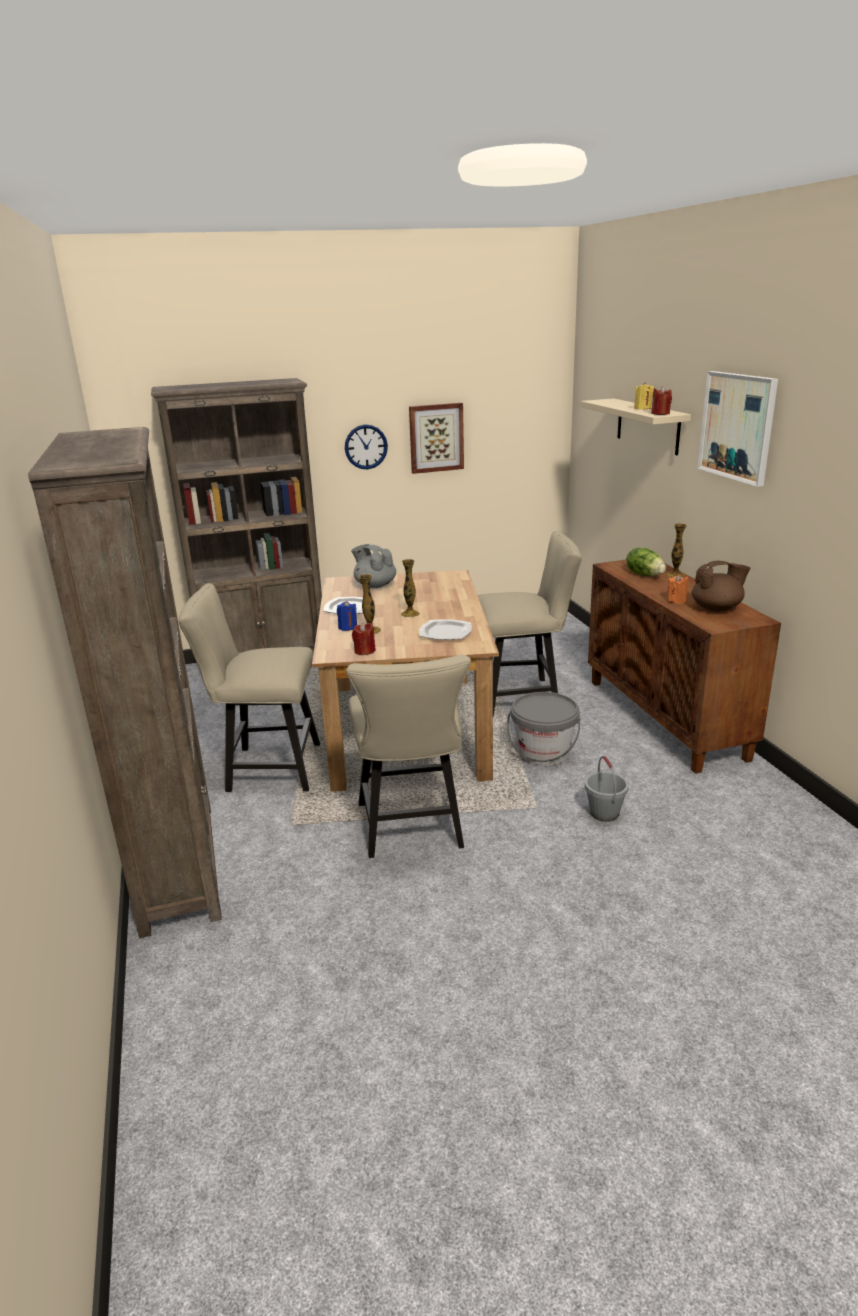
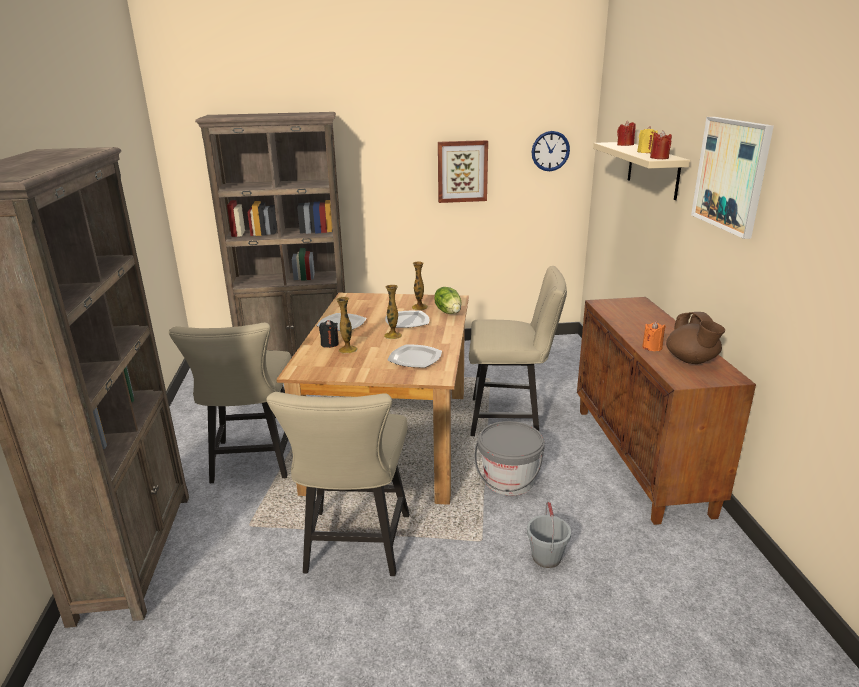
camera: 10 degrees right, 0 degrees up
(266, 768) = (253, 463): beige chair -> beige chair turned 105 degrees counterclockwise
(347, 627) = (329, 344): blue candle -> black candle
(364, 651) = (330, 371): red candle -> red candle (625, 145)
(366, 447) = (396, 176): wall clock -> wall clock (550, 151)
(375, 585) = (377, 304): grey teapot -> none
(417, 599) = (407, 321): none -> plate
(645, 574) = (631, 316): lettuce -> lettuce (449, 312)
(675, 575) = (662, 318): vase -> vase (419, 307)
(717, 608) = (691, 360): brown teapot -> brown teapot turned 75 degrees clockwise

